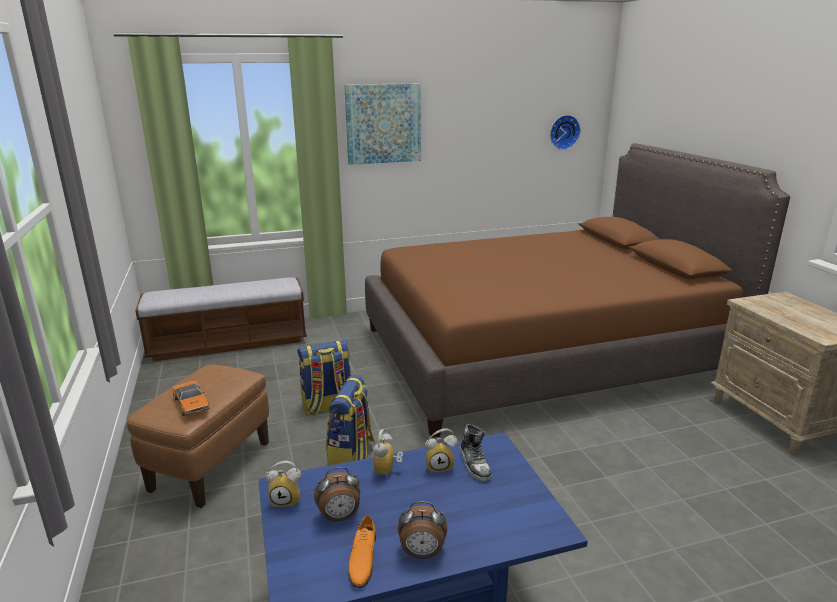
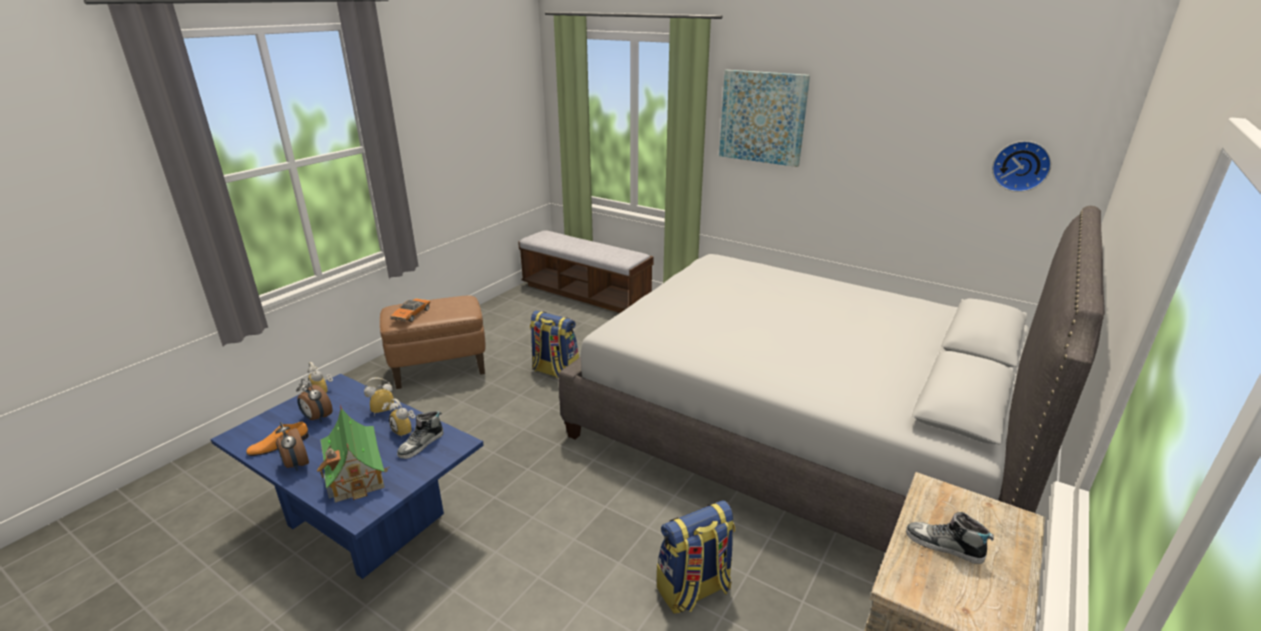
camera: 50 degrees right, 5 degrees up
(352, 456) = (504, 413): backpack -> backpack (694, 590)
(484, 515) = (356, 473): none -> toy house
(541, 353) = (797, 432): brown bed -> grey bed
(797, 317) = (944, 546): none -> shoe

